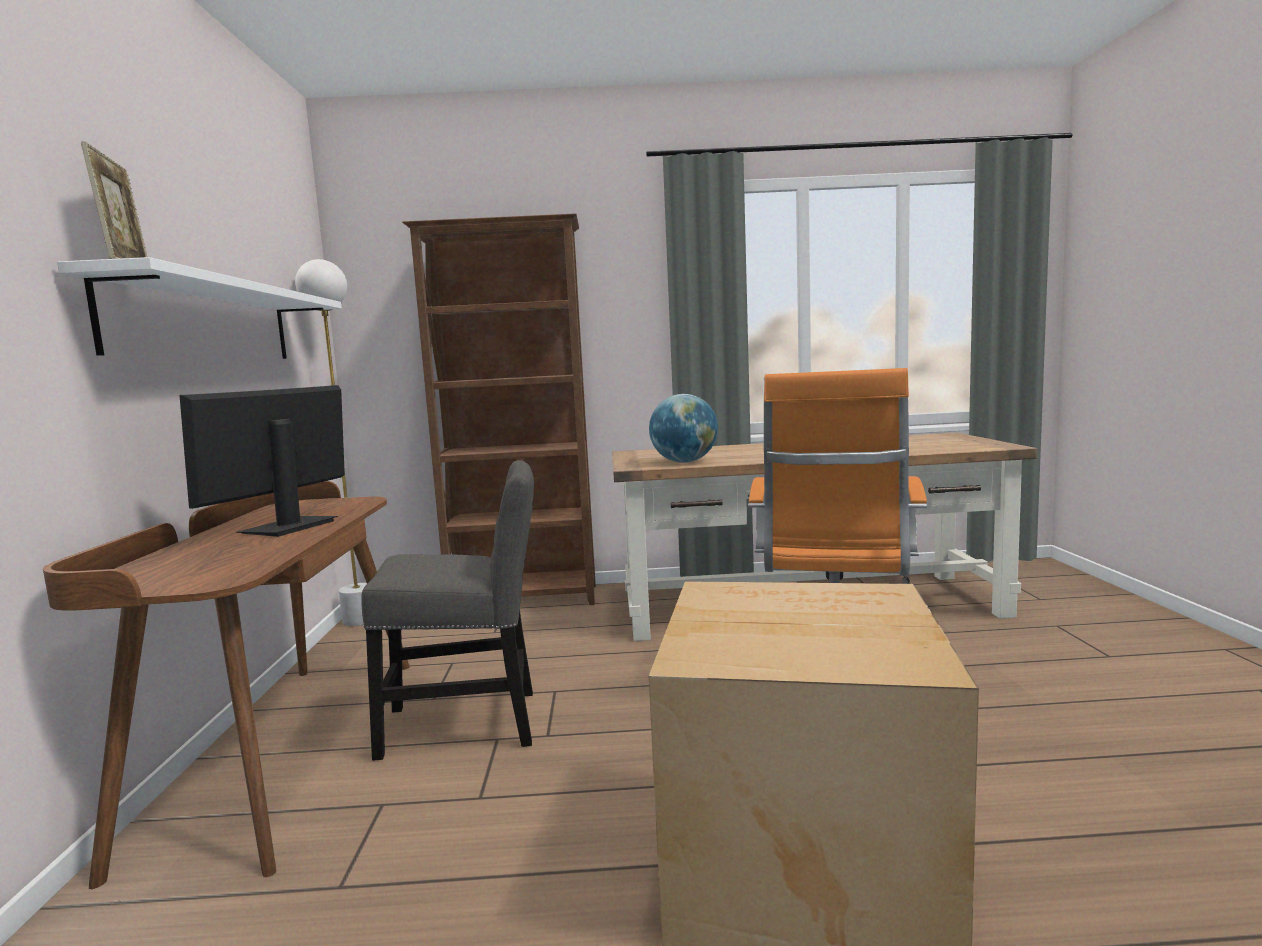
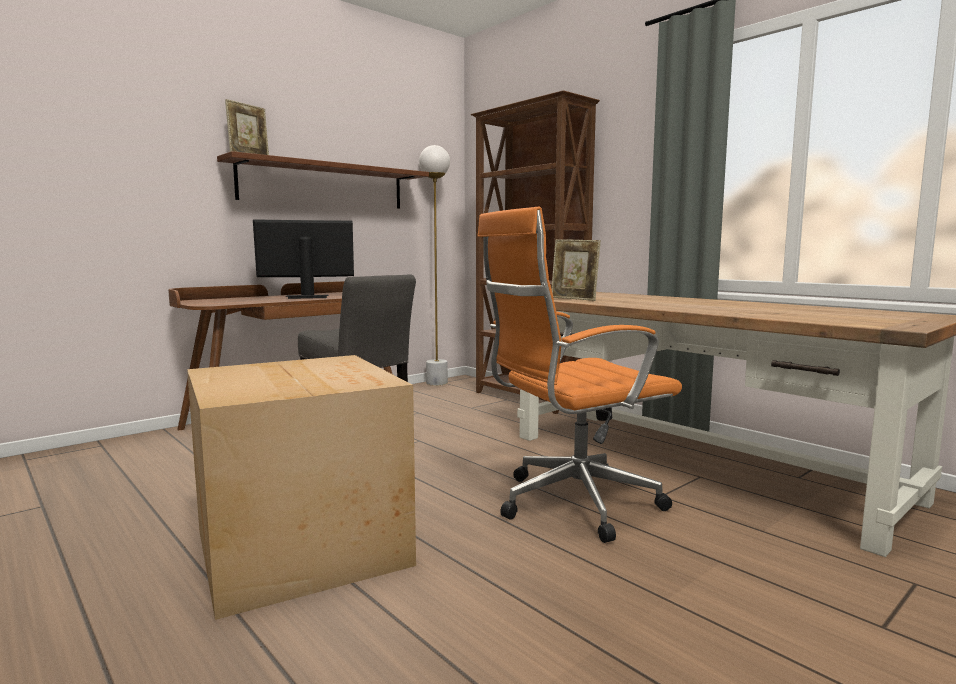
camera: 50 degrees right, 0 degrees up
(207, 323) = (324, 185): white shelf -> brown shelf
(684, 462) = (574, 299): globe -> picture frame

